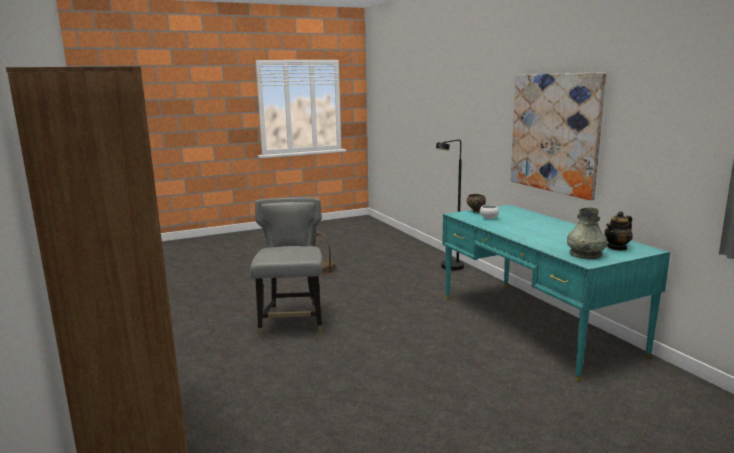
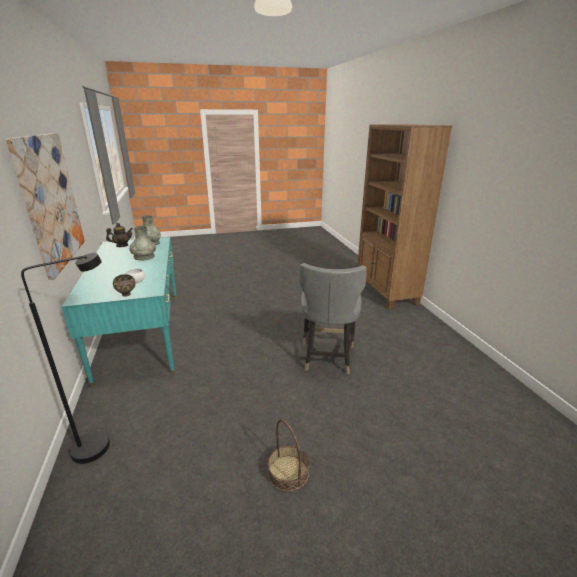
camera: 170 degrees left, 10 degrees up
(541, 237) = (144, 257): none -> grey vase

